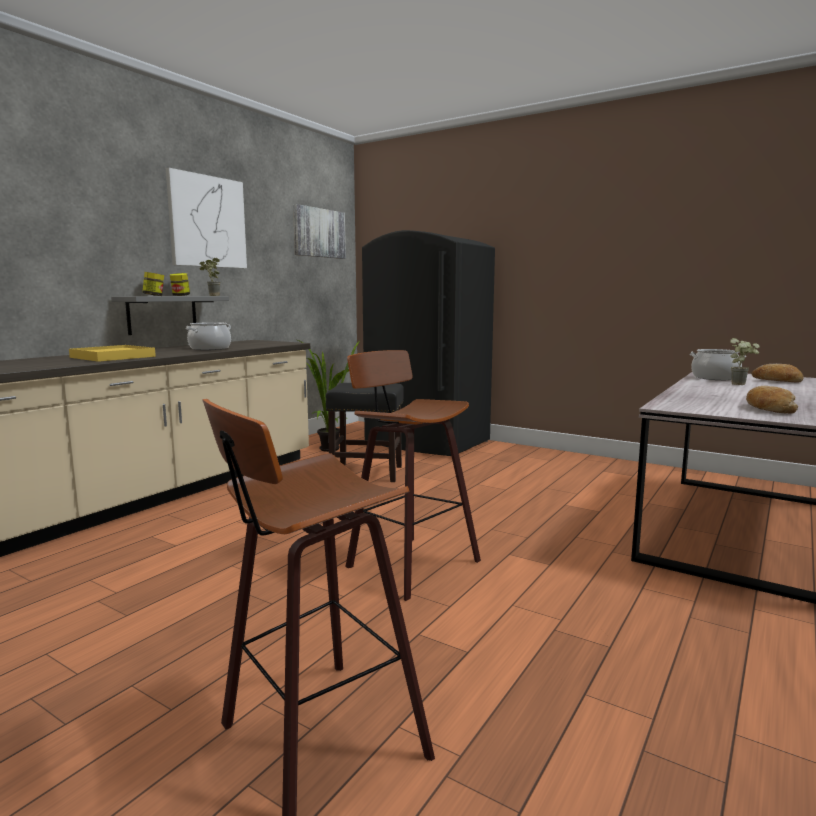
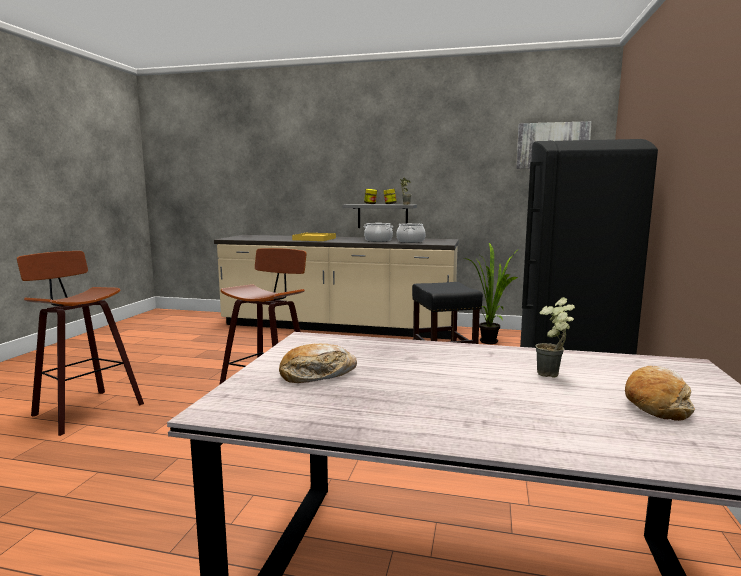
camera: 70 degrees right, 0 degrees up
(207, 222) = (424, 150): picture -> none
(715, 378) = (612, 366): cooking pot -> cooking pot (411, 241)

